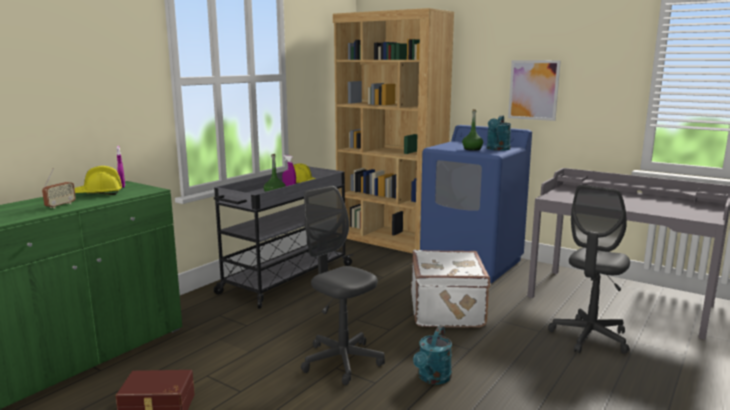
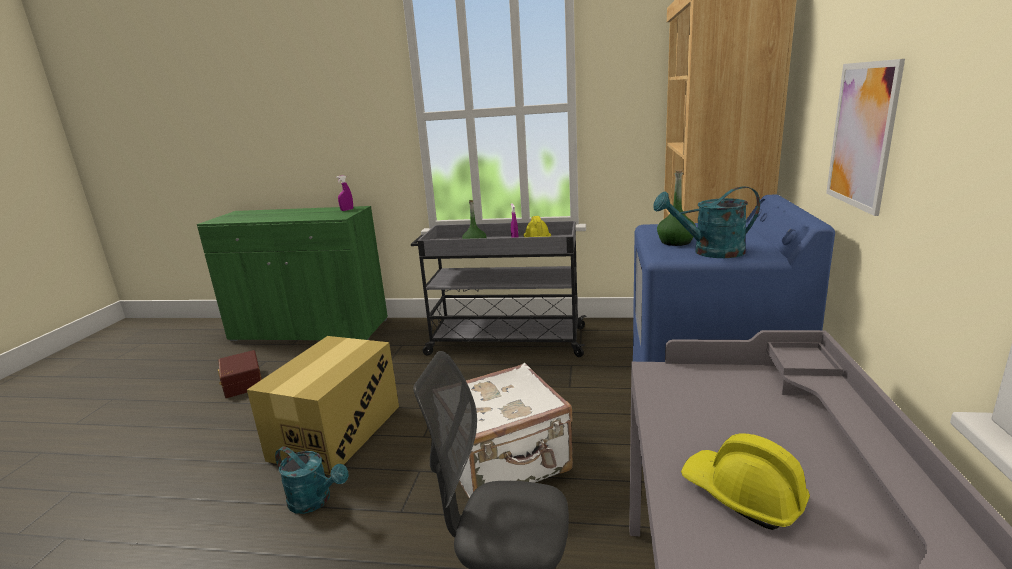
camera: 65 degrees right, 5 degrees up
(60, 206) = (278, 217): radio -> none
(98, 194) = (319, 212): yellow hard hat -> yellow hard hat (742, 495)
(342, 361) = (337, 432): grey office chair -> cardboard box
(432, 378) = (315, 501): turquoise watering can -> turquoise watering can turned 150 degrees counterclockwise

